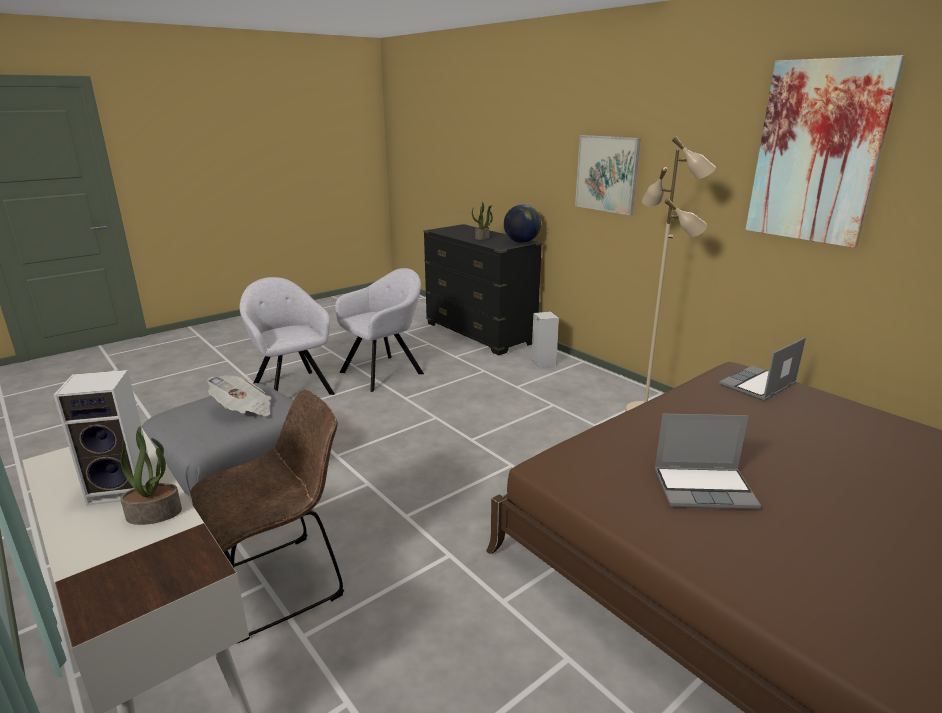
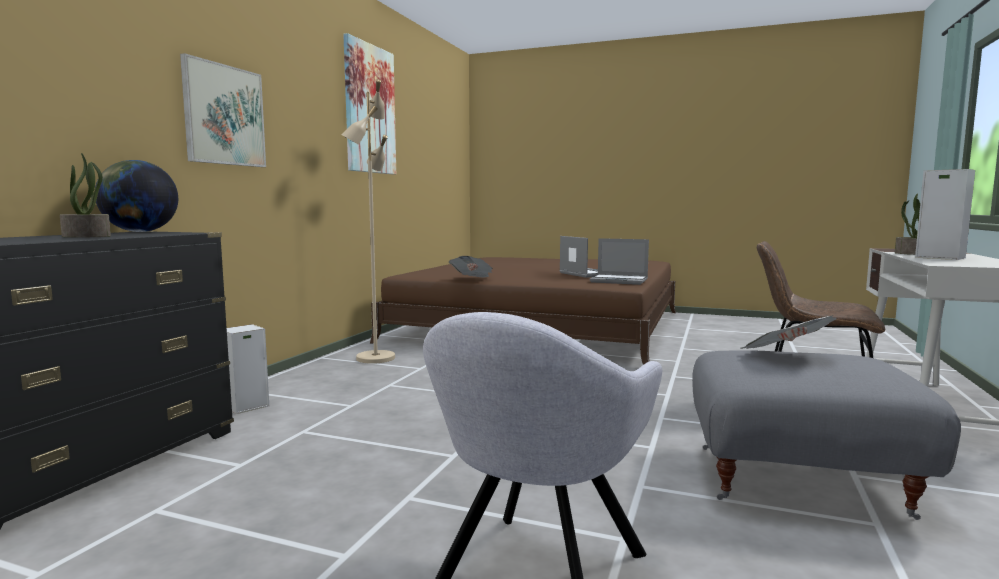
camera: 120 degrees left, 15 degrees down
(384, 372) = (359, 505): grey armchair -> none
(676, 394) = (472, 279): none -> newspaper
(758, 385) = (430, 273): laptop -> laptop (620, 281)

